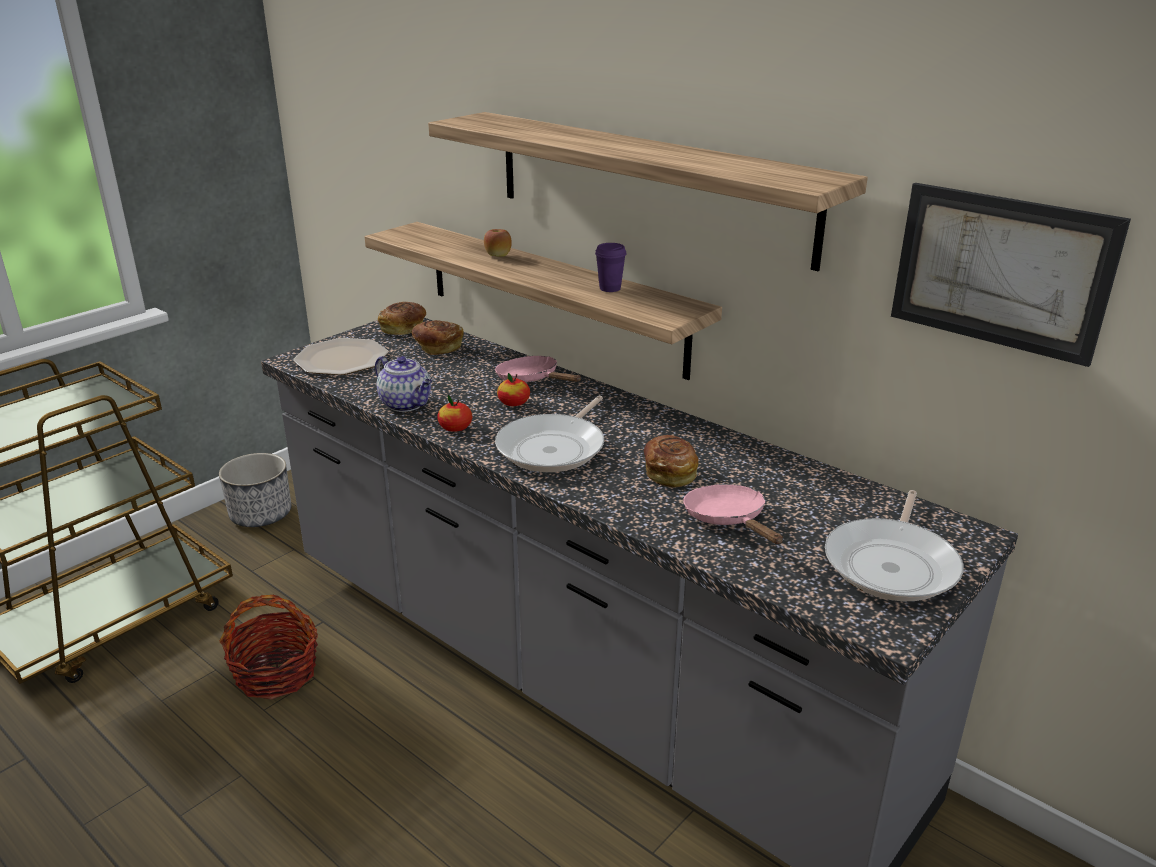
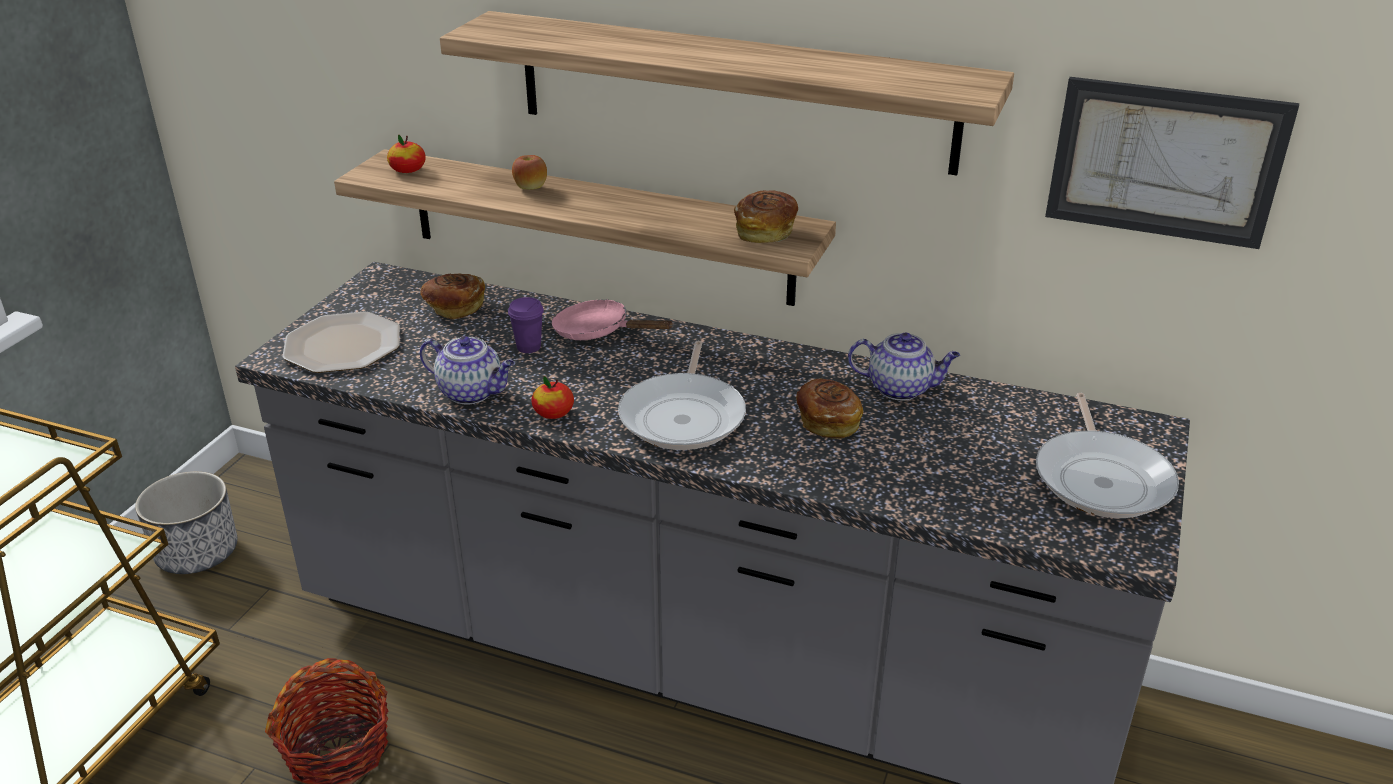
camera: 20 degrees left, 5 degrees up
(403, 329) = (392, 289): bread -> bread (765, 232)
(514, 403) = (599, 367): apple -> apple (408, 170)
(610, 288) = (698, 216): purple cup -> purple cup (529, 347)
(728, 520) = (920, 464): pink frying pan -> none
(752, 460) = (901, 388): none -> teapot

